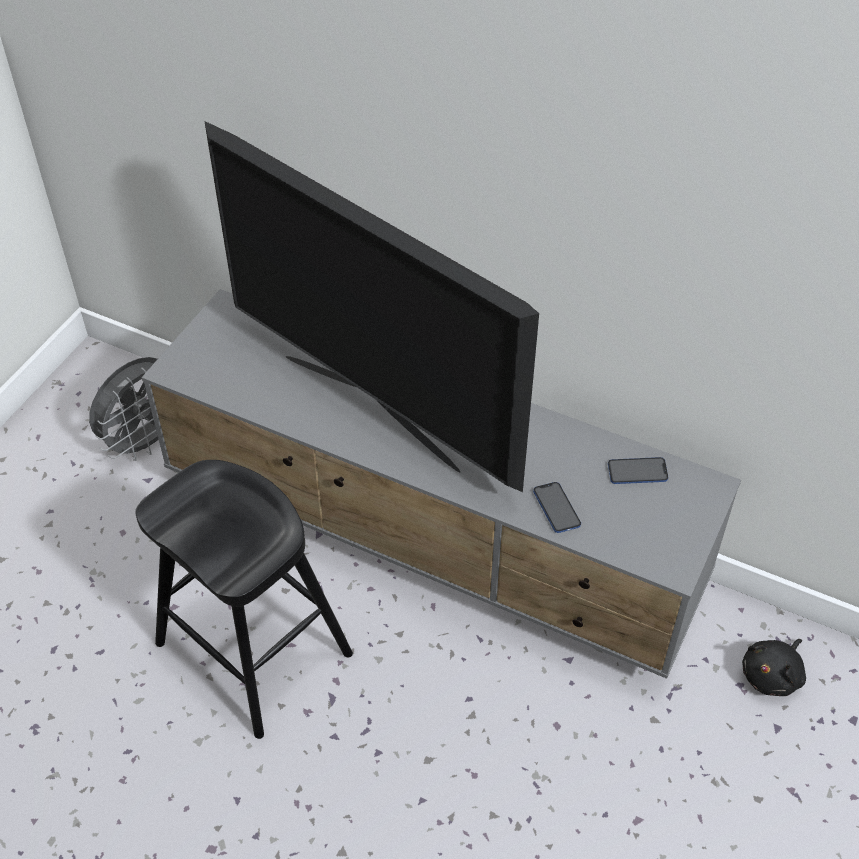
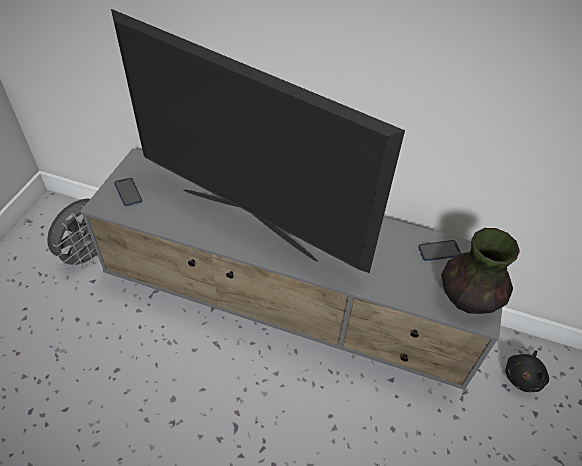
camera: 10 degrees left, 0 degrees up
(253, 648) = (176, 395): black stool -> none
(556, 508) = (390, 282): phone -> phone (128, 192)
(661, 539) = (467, 298): none -> vase

